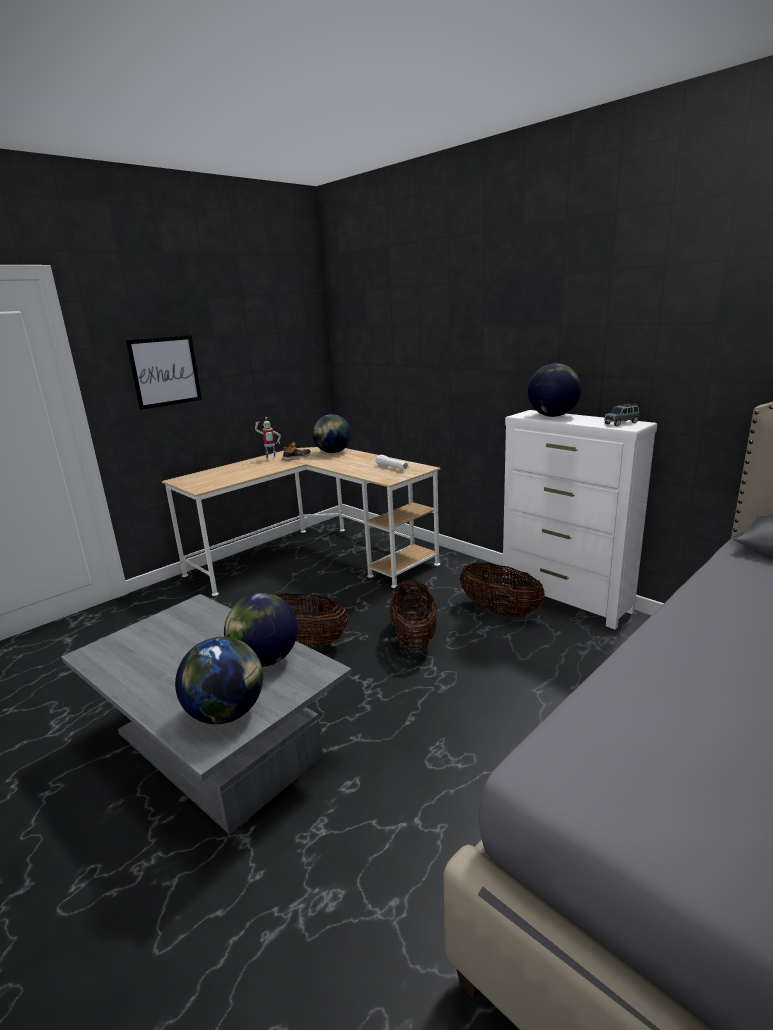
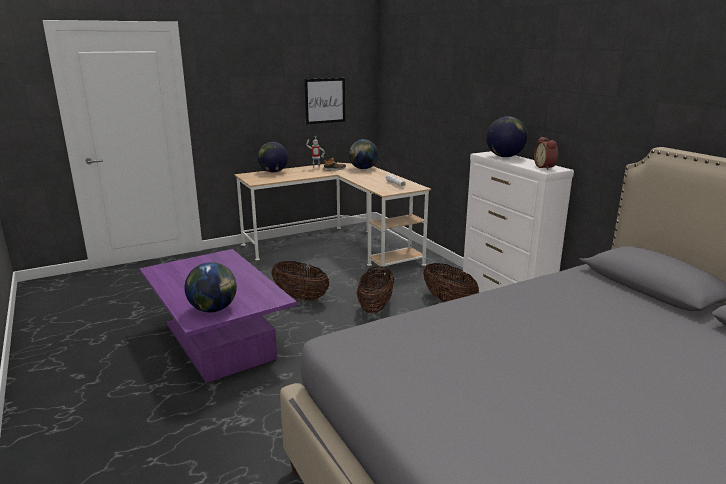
camera: 15 degrees right, 0 degrees up
(165, 371) = (246, 97): picture -> picture (325, 100)
(216, 744) = (218, 340): grey coffee table -> purple coffee table
(265, 660) = (249, 289): globe -> globe (273, 172)
(621, 423) = (545, 167): grey toy car -> alarm clock

